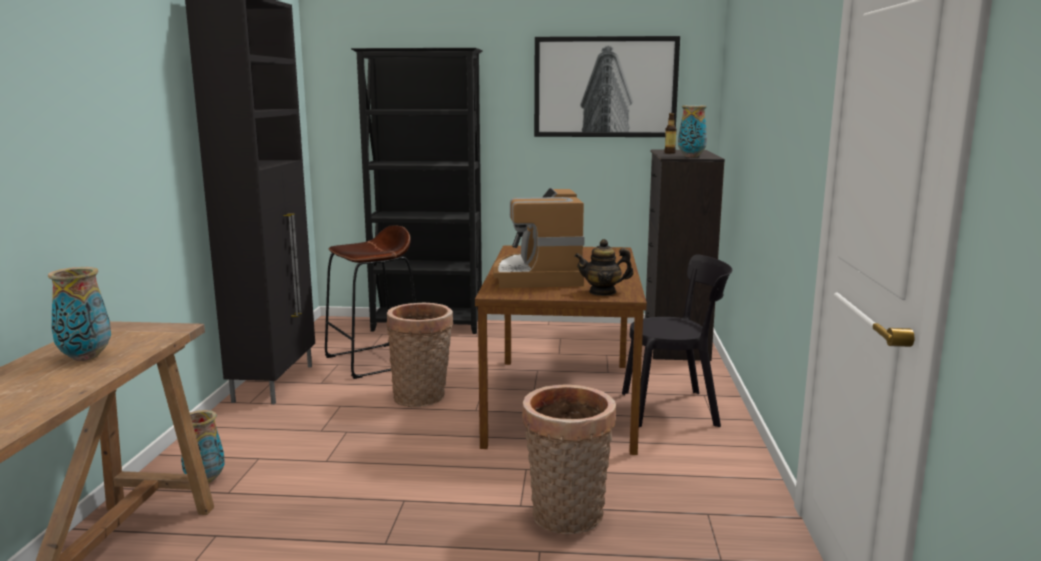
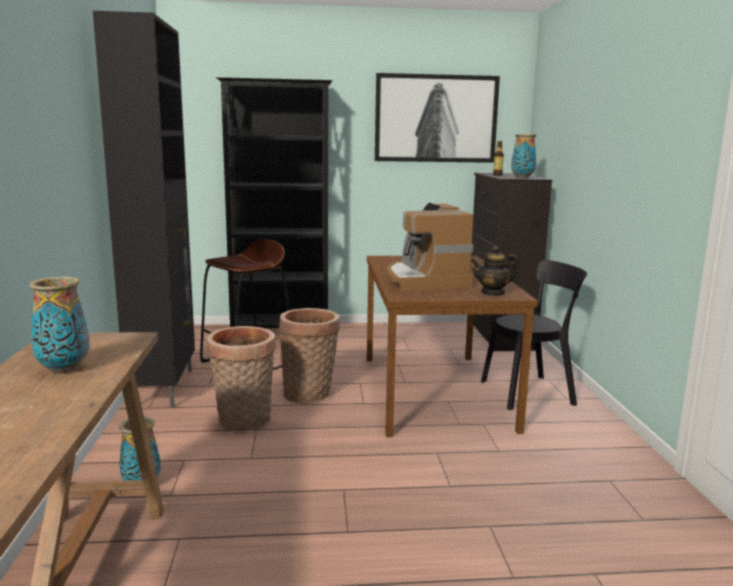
camera: 10 degrees left, 0 degrees up
(567, 518) = (496, 494): basket -> basket (244, 422)

